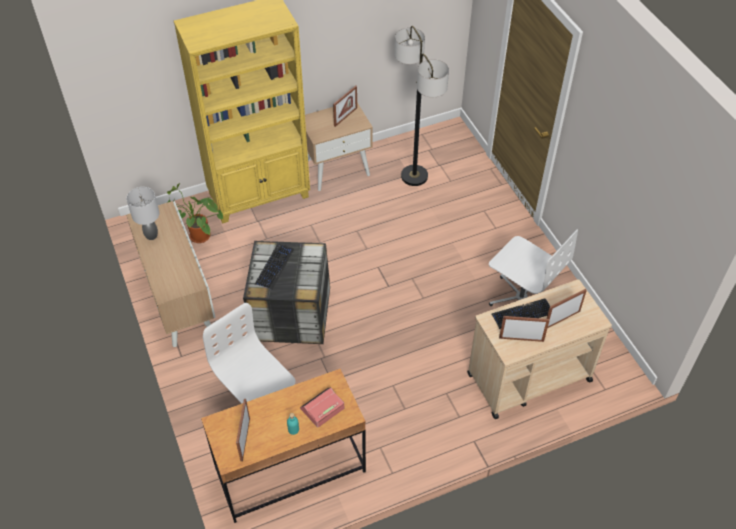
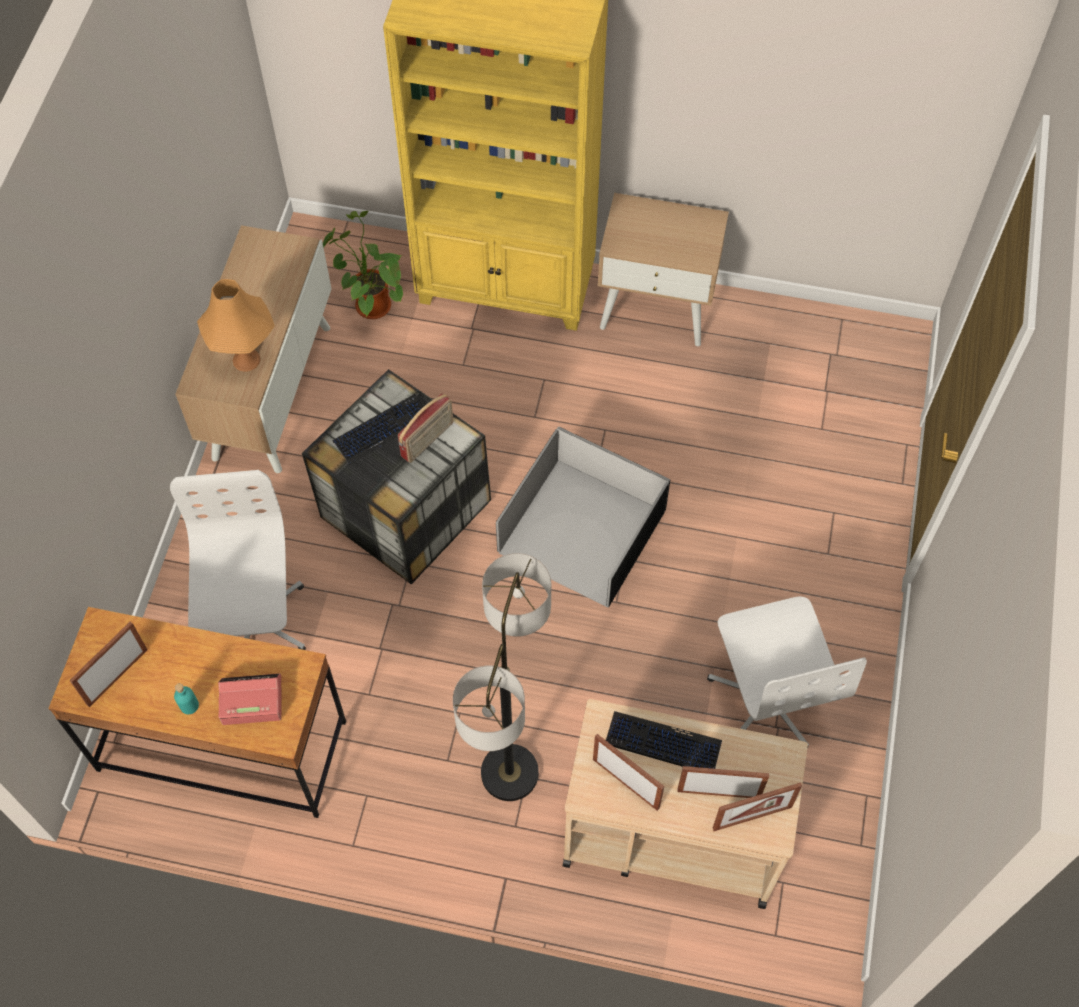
camera: 35 degrees right, 10 degrees up
(152, 236) = (249, 280): grey table lamp -> none
(182, 270) = (246, 360): none -> orange table lamp
(301, 259) = (428, 440): none -> radio
(345, 117) = (687, 233): picture frame -> picture frame (752, 817)
(381, 277) = (580, 530): none -> black storage box
(414, 176) = (768, 387): floor lamp -> floor lamp (509, 773)

